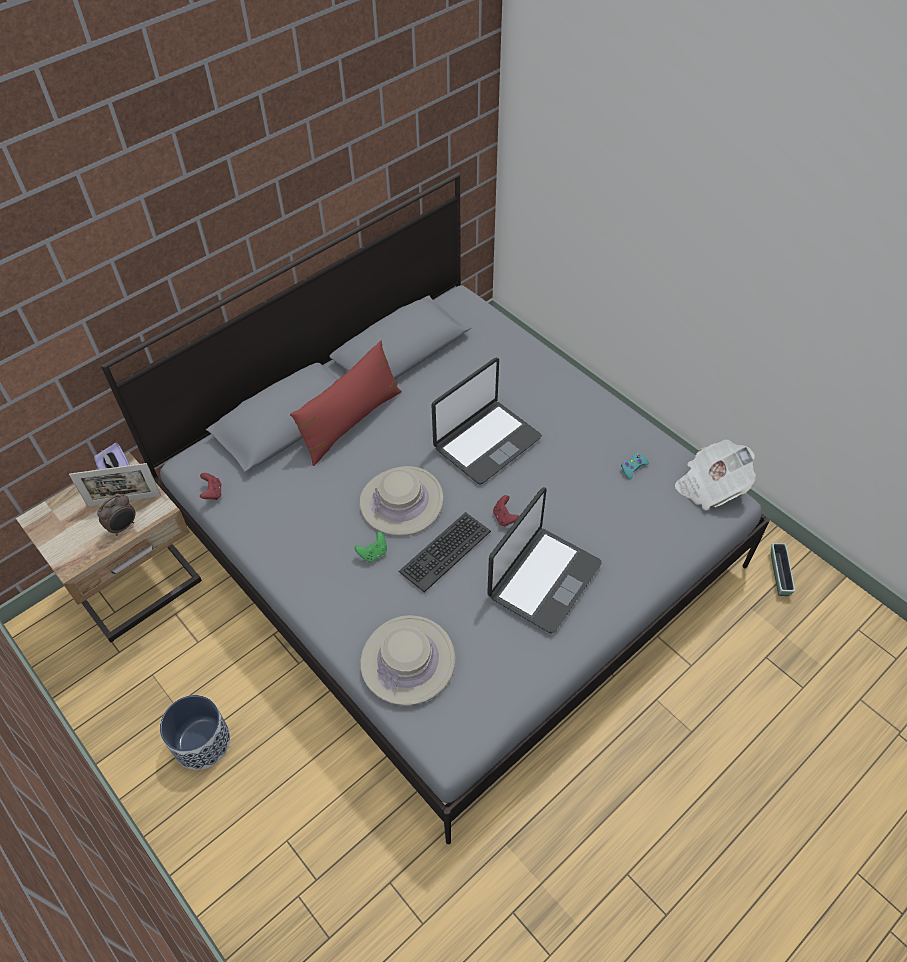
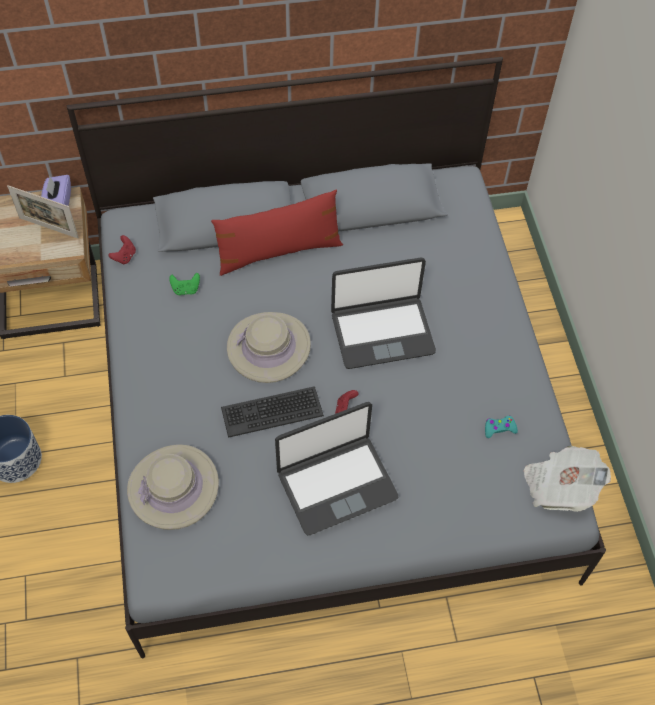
camera: 30 degrees right, 5 degrees up
(123, 527) = (33, 250): alarm clock -> none
(373, 553) = (213, 380): green game controller -> green game controller (186, 289)
(779, 574) = (610, 610): planter -> none

